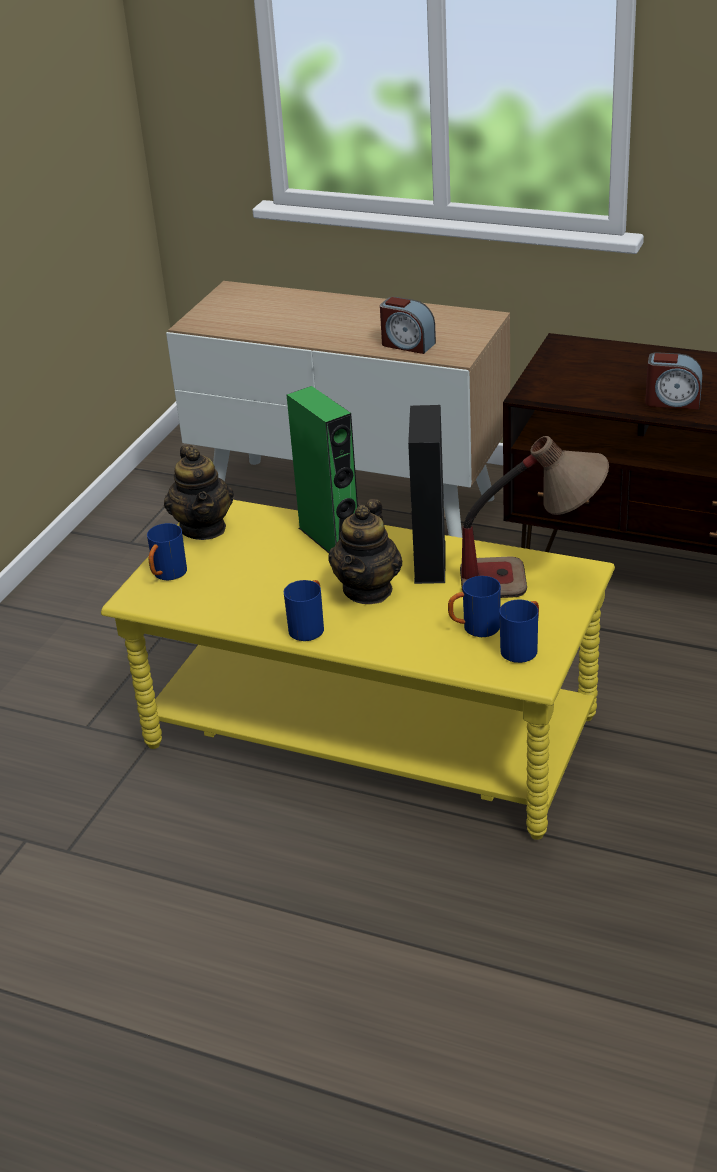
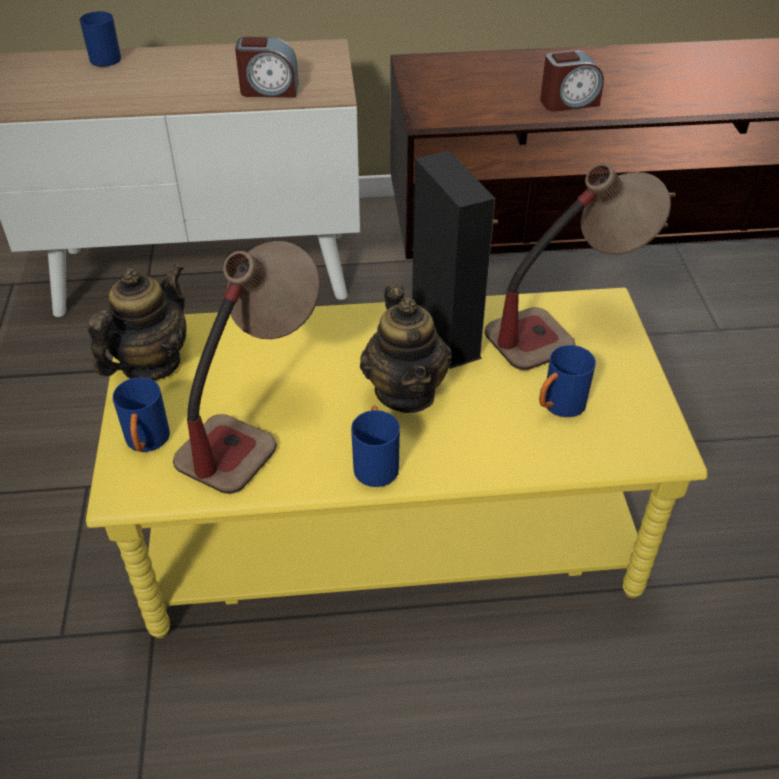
camera: 30 degrees left, 10 degrees up
(203, 528) = (151, 363): teapot -> teapot turned 105 degrees counterclockwise
(245, 582) = (254, 424): none -> table lamp
(329, 538) = (313, 337): green speaker -> none
(523, 648) = (626, 416): blue mug -> blue mug (108, 57)

